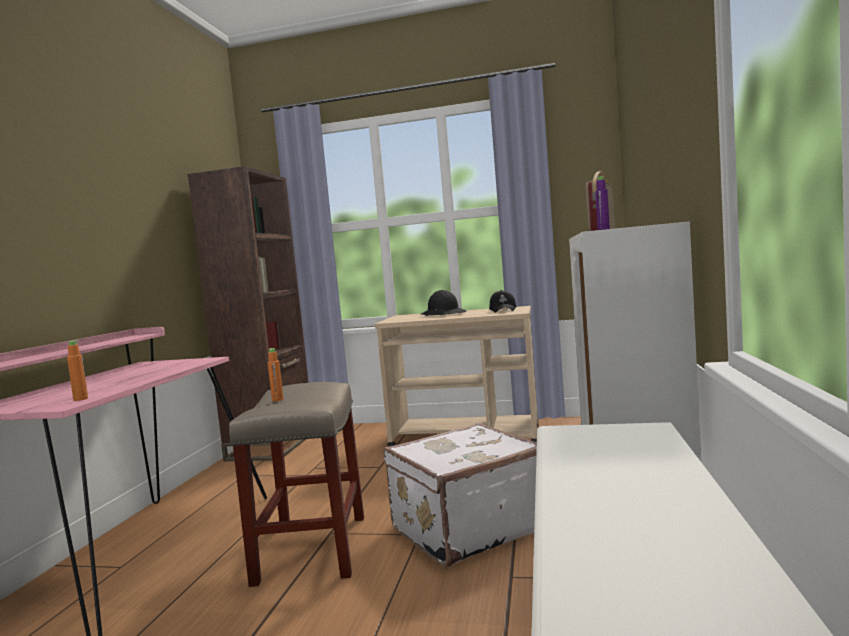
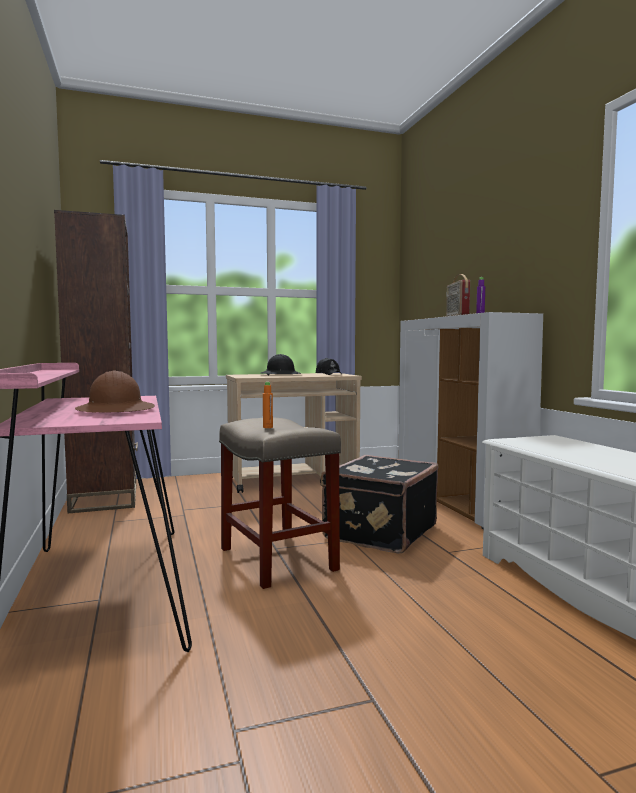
camera: 30 degrees left, 0 degrees up
(80, 399) = (138, 416): orange bottle -> none
(104, 387) = (116, 410): none -> brown hard hat
(465, 528) = (378, 532): white suitcase -> black suitcase

